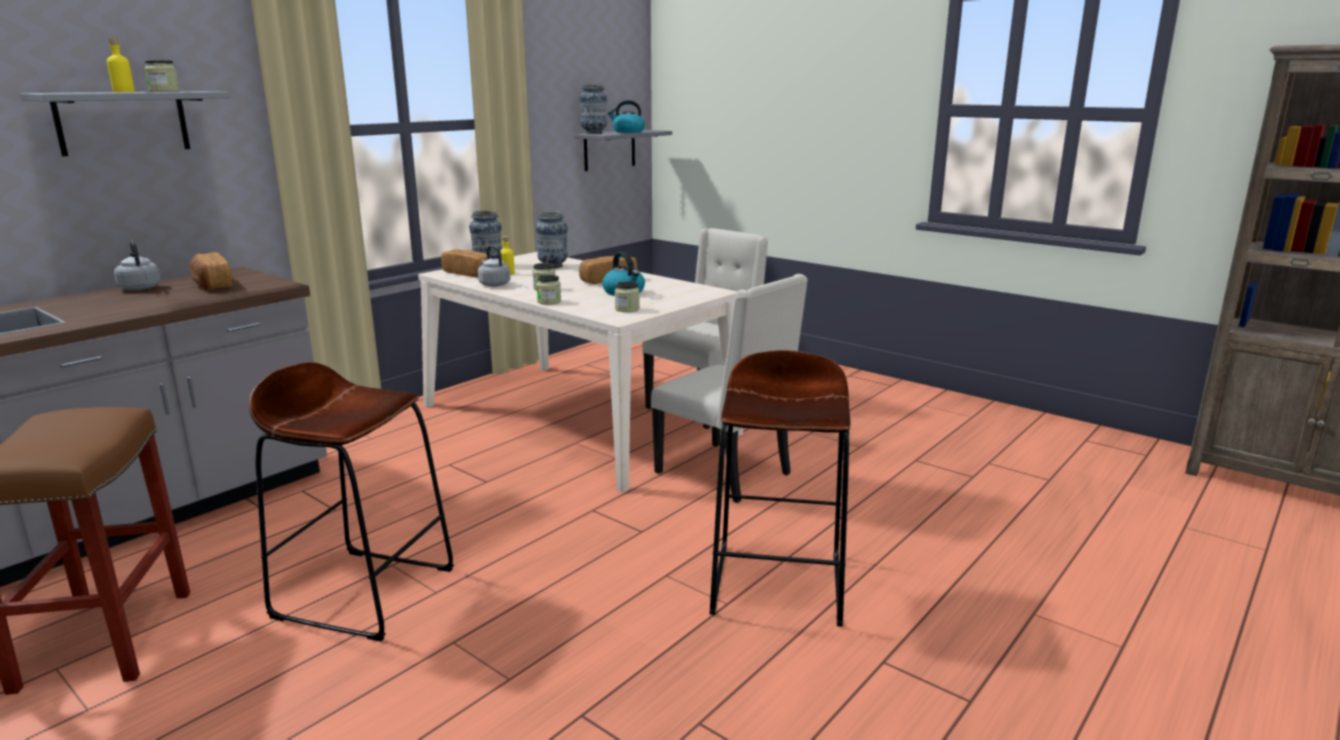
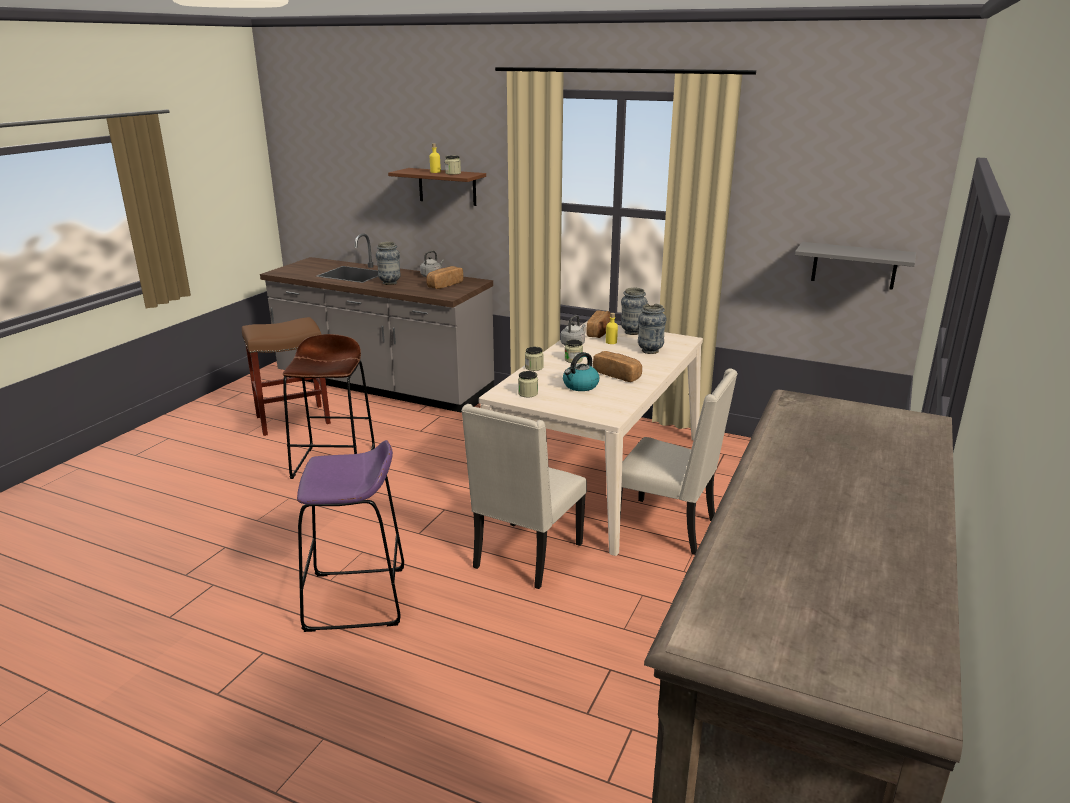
camera: 75 degrees right, 5 degrees up
(122, 122) = (447, 186): grey shelf -> brown shelf
(594, 133) = (817, 245): vase -> vase (389, 283)
(627, 132) = (860, 251): kettle -> none
(778, 584) = (356, 599): brown stool -> purple stool

